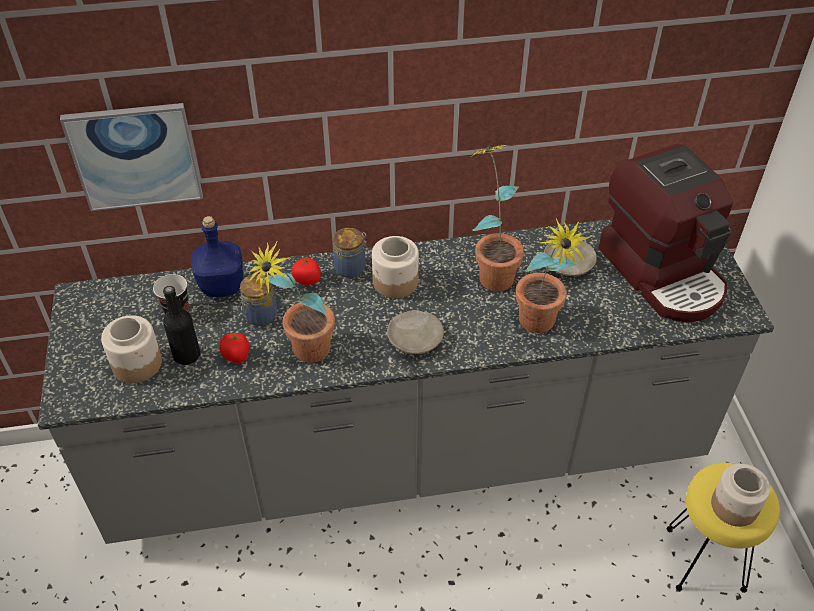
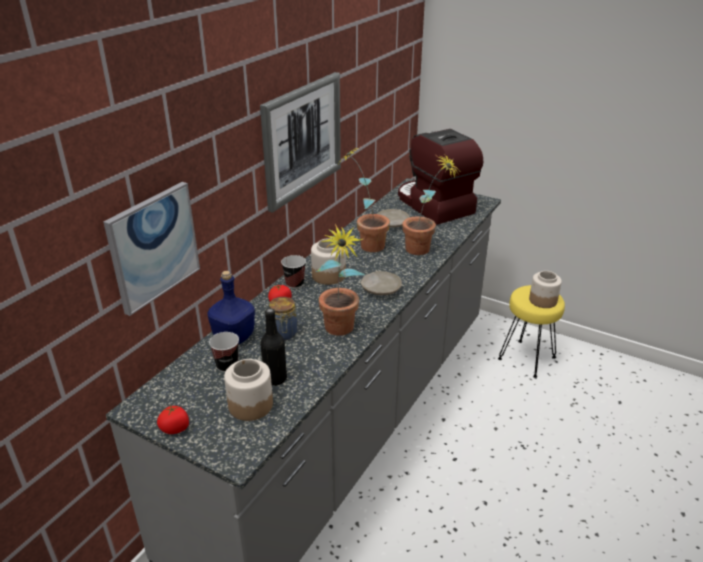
camera: 50 degrees left, 15 degrees down
(236, 355) = (305, 358): tomato -> tomato (175, 428)
(351, 267) = (294, 284): jar -> cup
(430, 102) = (302, 139): none -> picture
(663, 273) = (433, 205): coffee machine -> coffee machine turned 135 degrees counterclockwise

